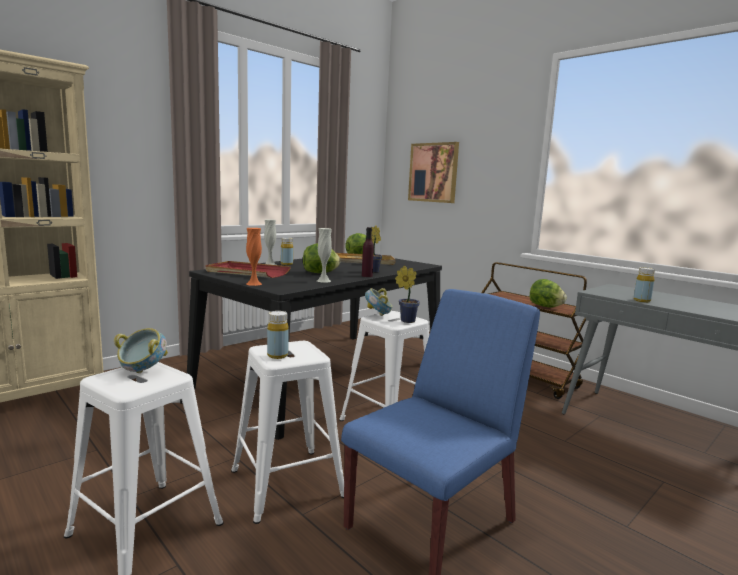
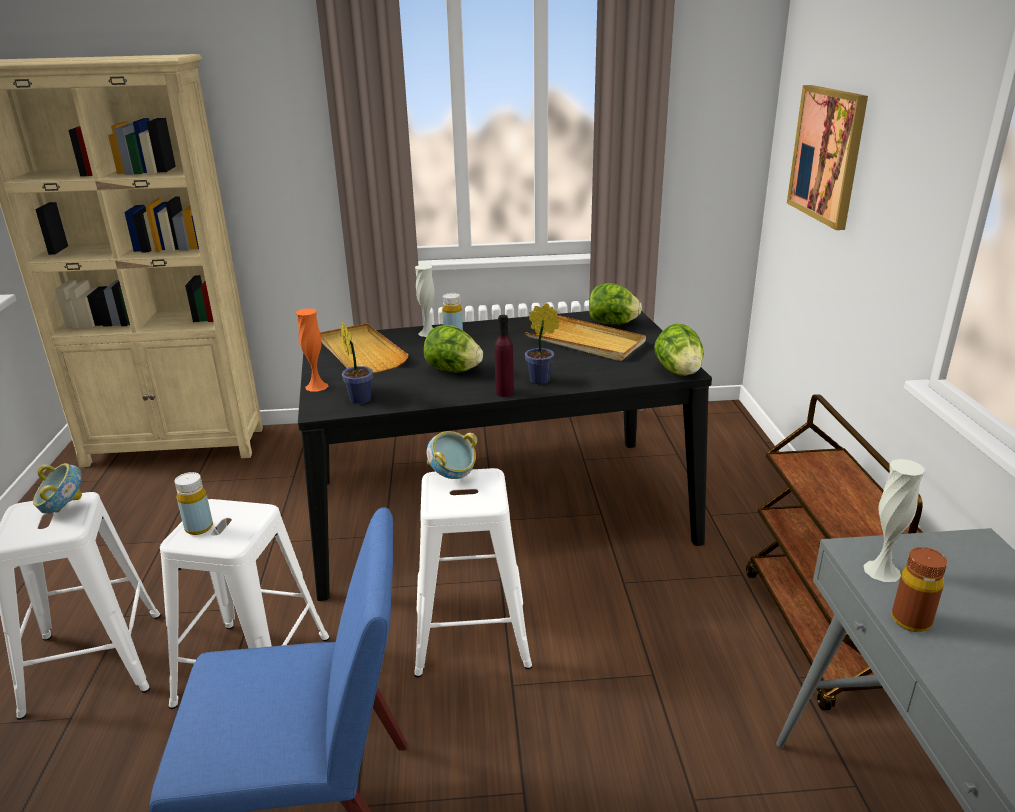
camera: 40 degrees right, 15 degrees up
(247, 272) = (361, 352): red tray -> beige tray
(323, 281) = (415, 396): white vase -> white vase (882, 571)
(406, 320) = (469, 501): potted plant -> potted plant (359, 398)
(545, 306) = (844, 526): lettuce -> lettuce (678, 372)
(641, 300) = (911, 621): yellow bottle -> brown bottle

